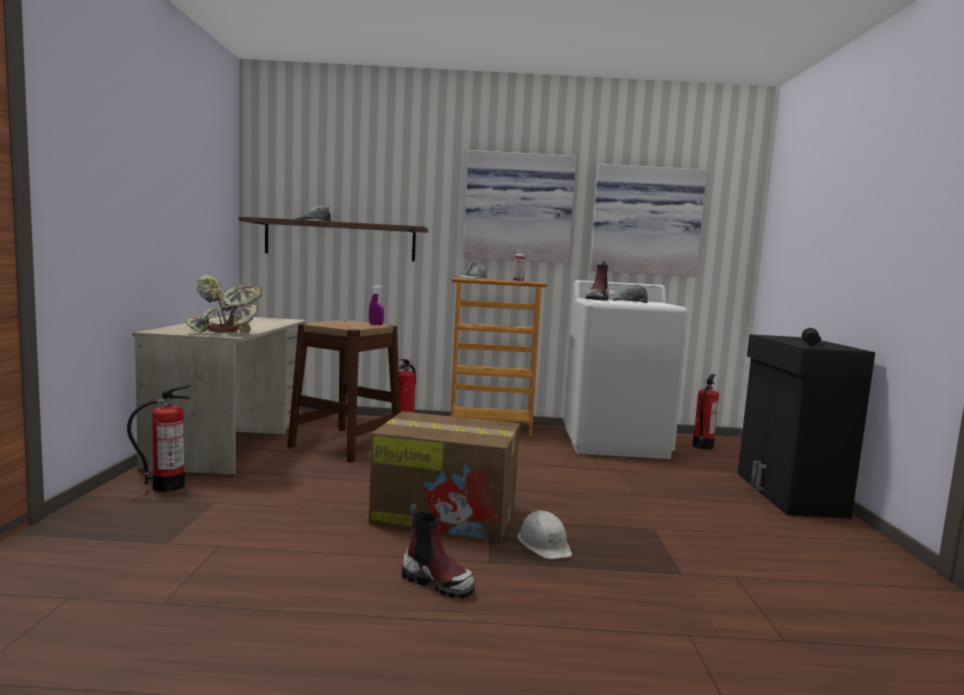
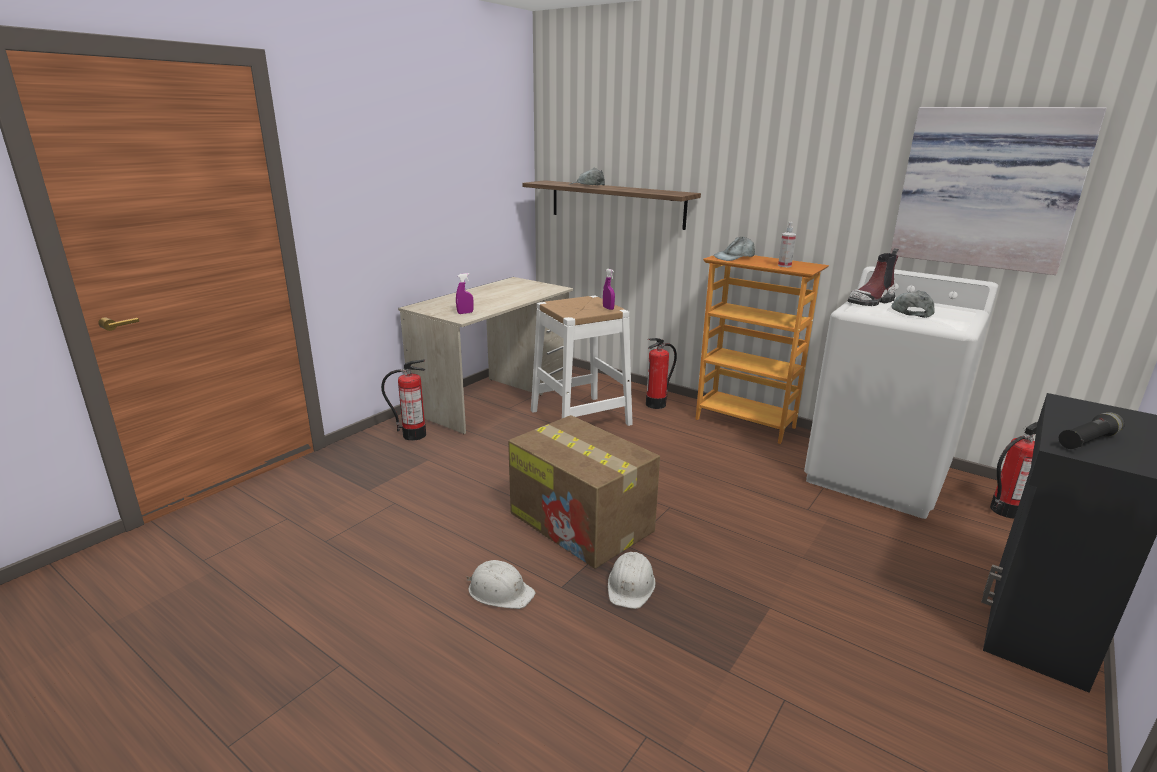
camera: 35 degrees right, 15 degrees up
(228, 333) = (465, 313): potted plant -> purple spray bottle
(346, 444) = (580, 417): brown stool -> white stool
(438, 582) = (500, 591): boot -> white hard hat
(518, 208) = (806, 169): picture -> none

